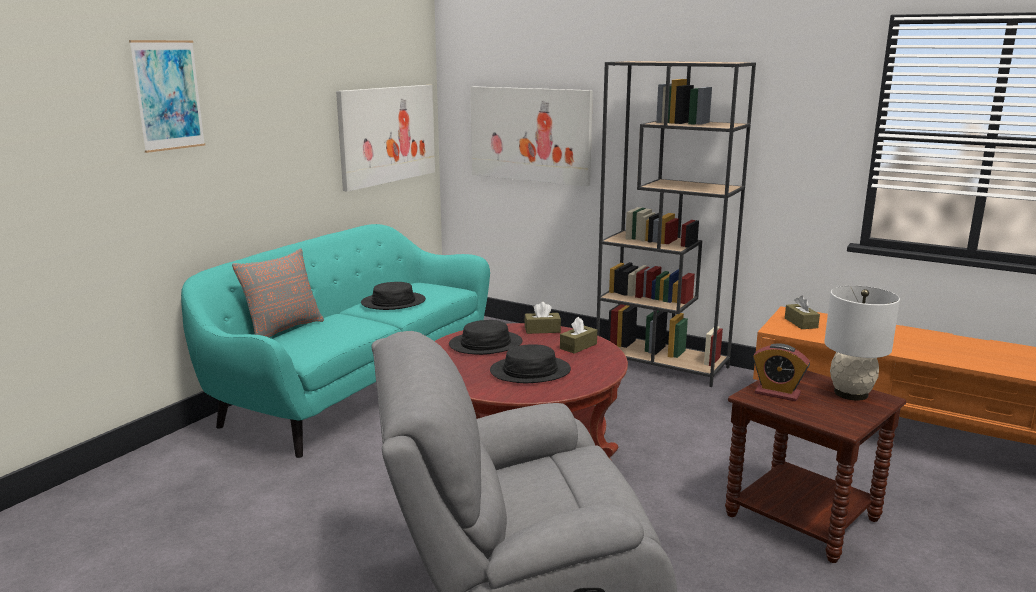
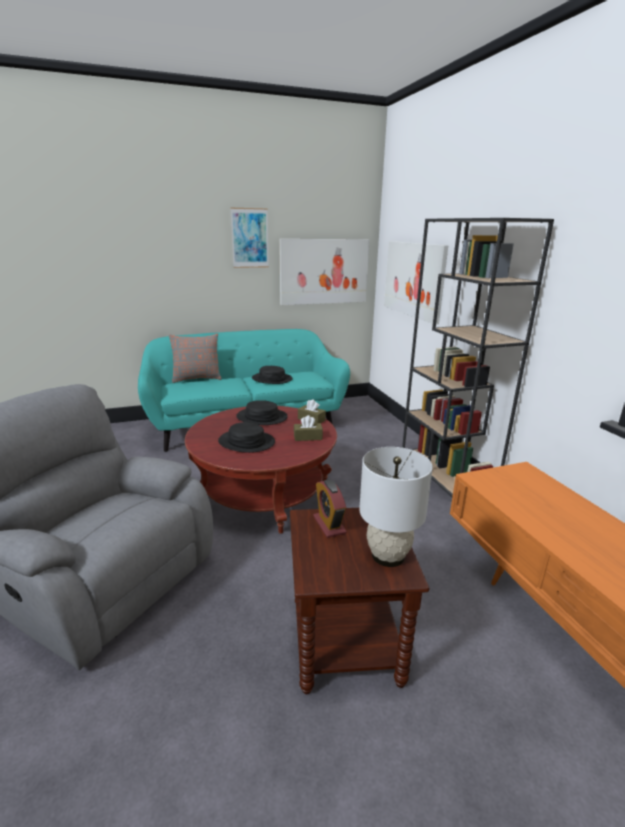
camera: 40 degrees right, 5 degrees up
(168, 95) = (149, 233): picture -> picture (250, 238)
(801, 323) = (512, 481): brown tissue box -> none

